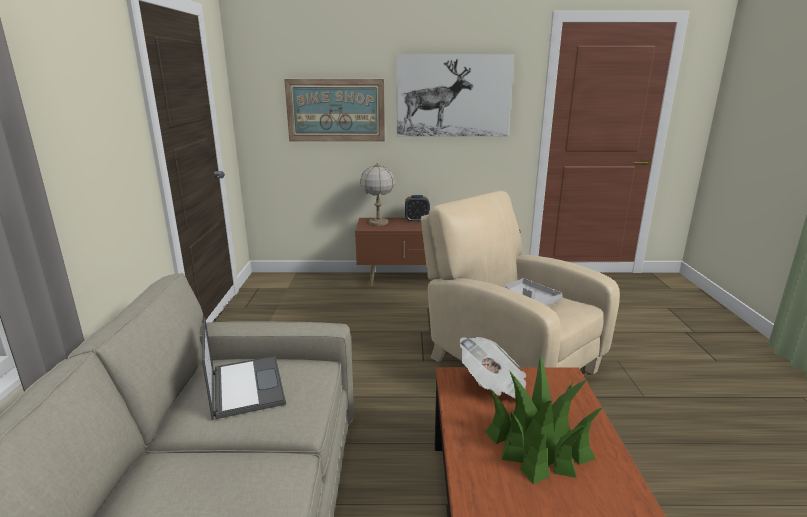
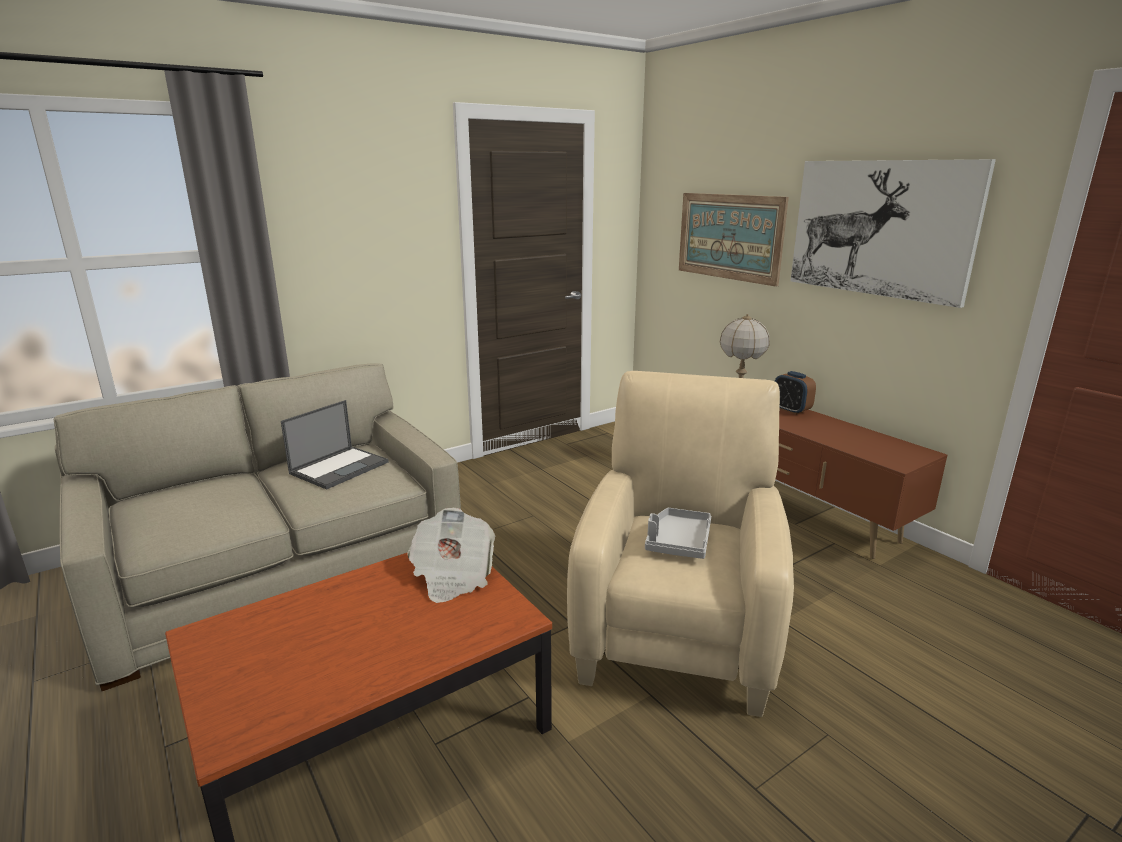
camera: 55 degrees right, 0 degrees up
(538, 444) = (363, 628): potted plant -> none

